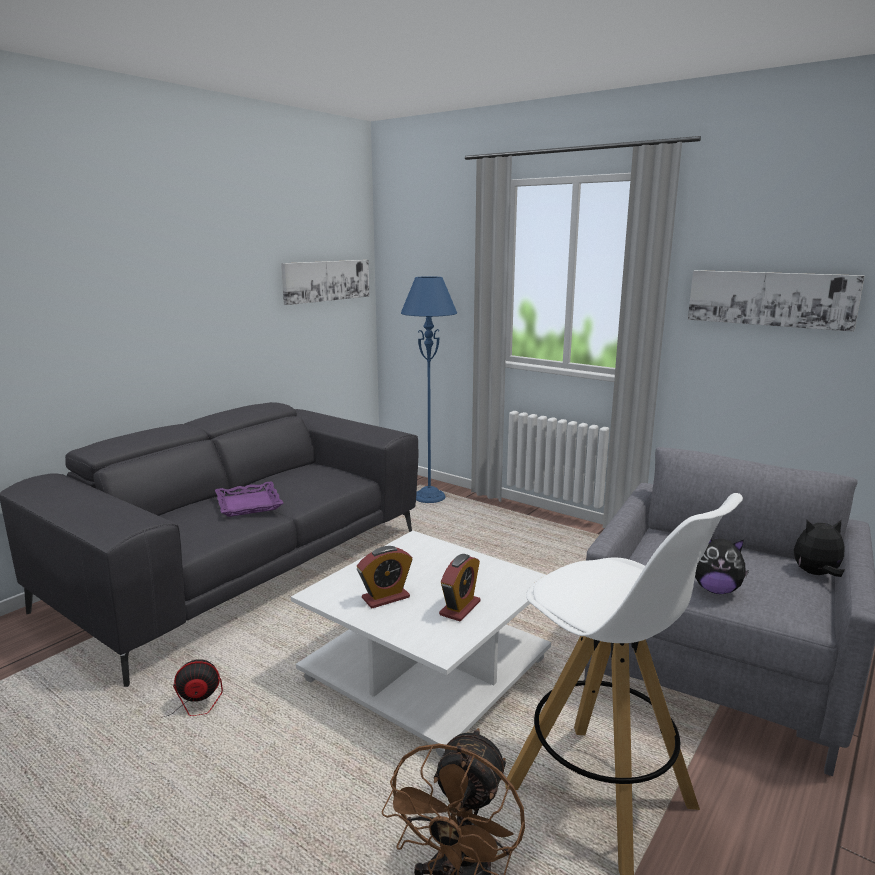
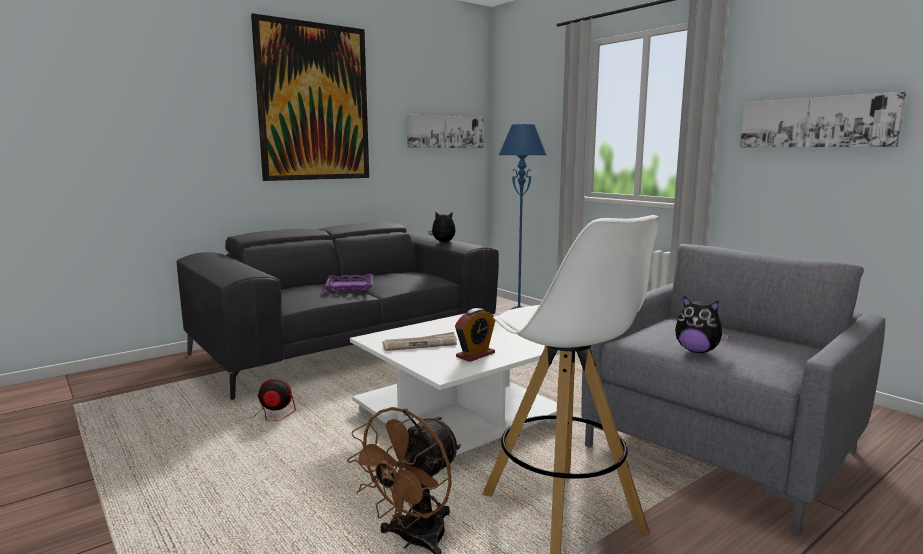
camera: 15 degrees right, 5 degrees down
(166, 258) = (314, 102): none -> picture
(385, 598) = (420, 344): alarm clock -> newspaper
(816, 574) = (809, 351): plush toy -> plush toy (443, 242)

